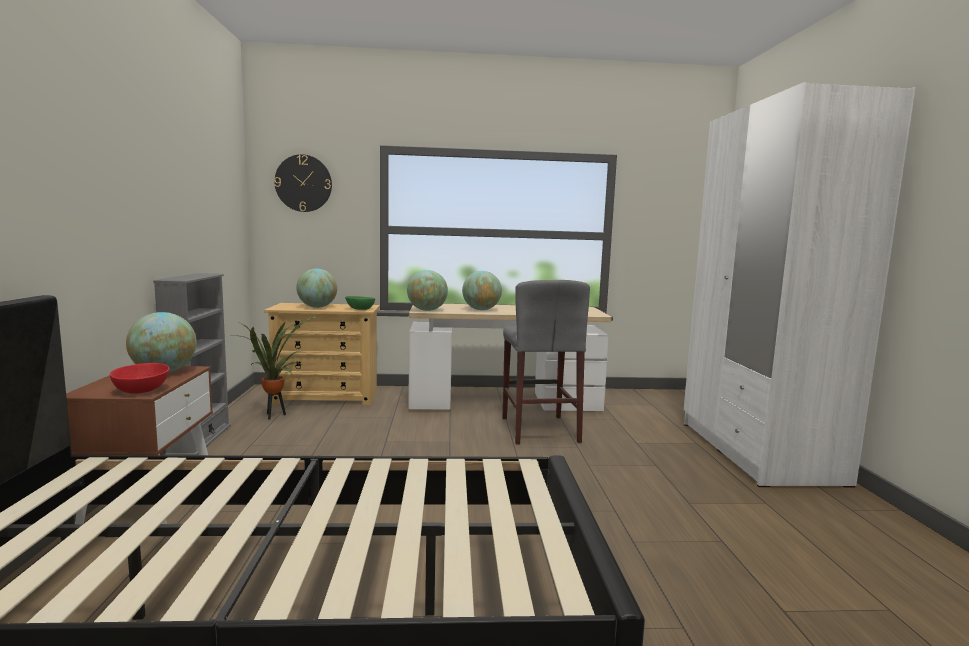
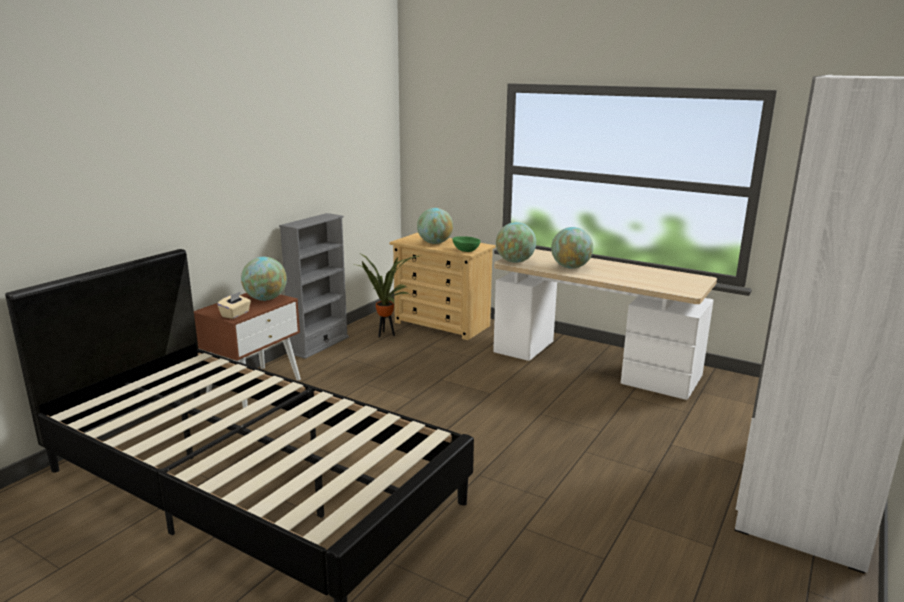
camera: 35 degrees right, 10 degrees up
(141, 390) = (235, 314): red bowl -> beige tissue box
(303, 183) = (442, 121): wall clock -> none
(539, 429) = (588, 403): grey stool -> none

